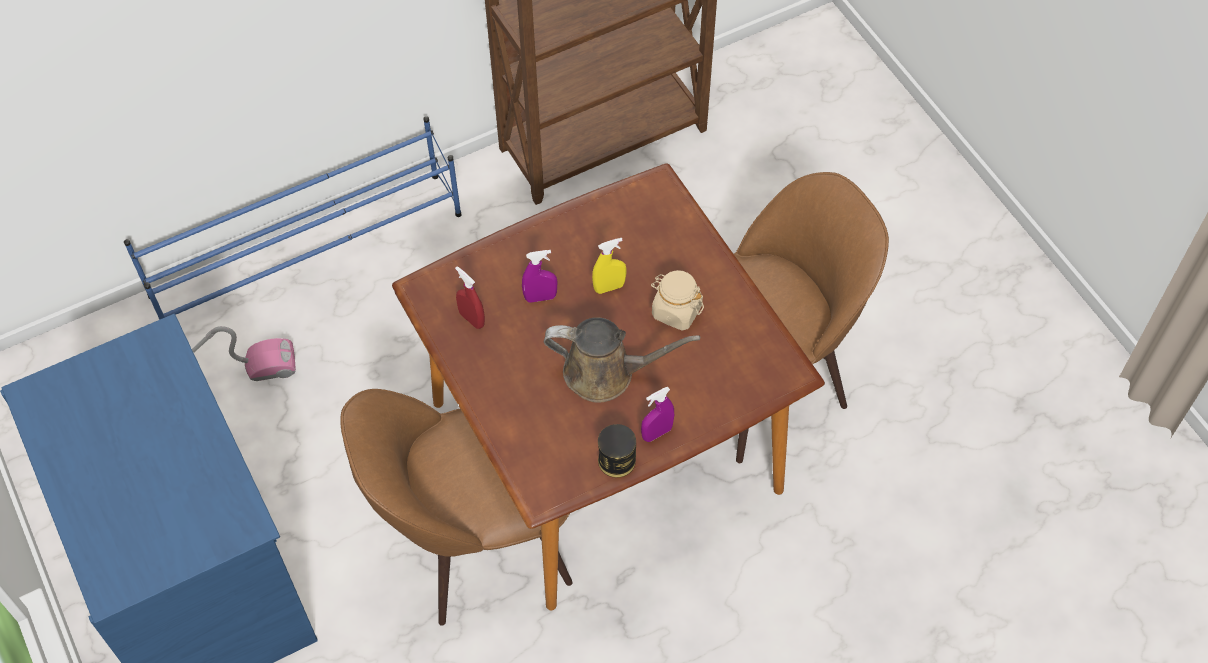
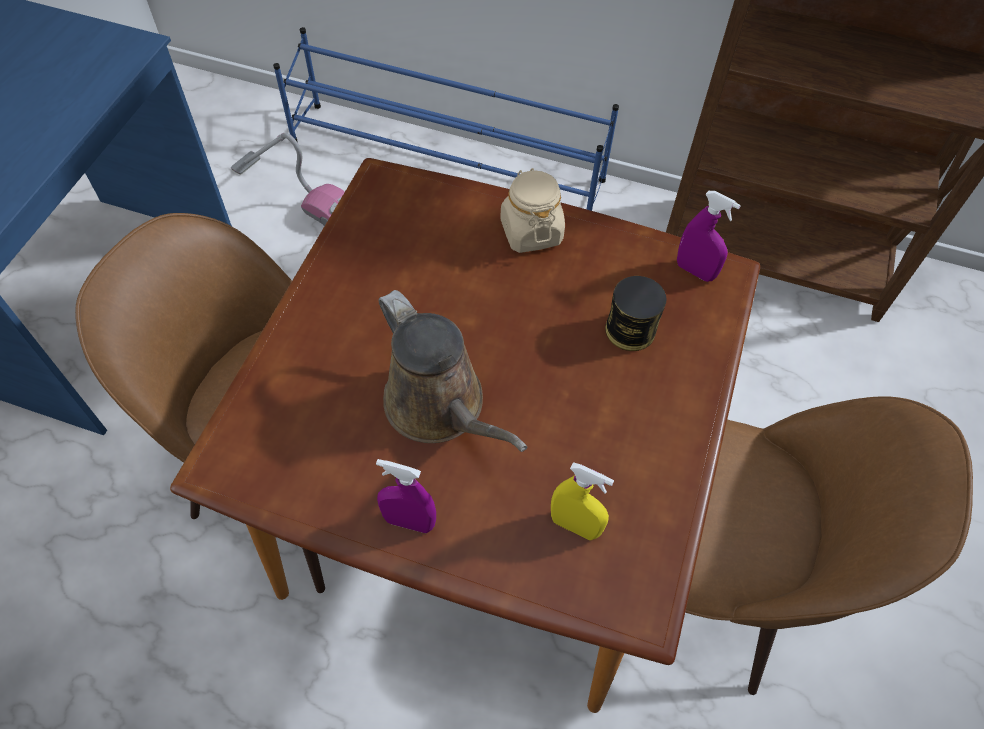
camera: 45 degrees right, 0 degrees up
(472, 319) = (387, 242): red spray bottle -> none
(540, 297) = (472, 278): purple spray bottle -> purple spray bottle (695, 271)
(609, 287) = (550, 327): yellow spray bottle -> yellow spray bottle (575, 526)
(617, 460) = (333, 508): can -> can (630, 330)
(676, 311) = (590, 413): beige jar -> beige jar (531, 232)

